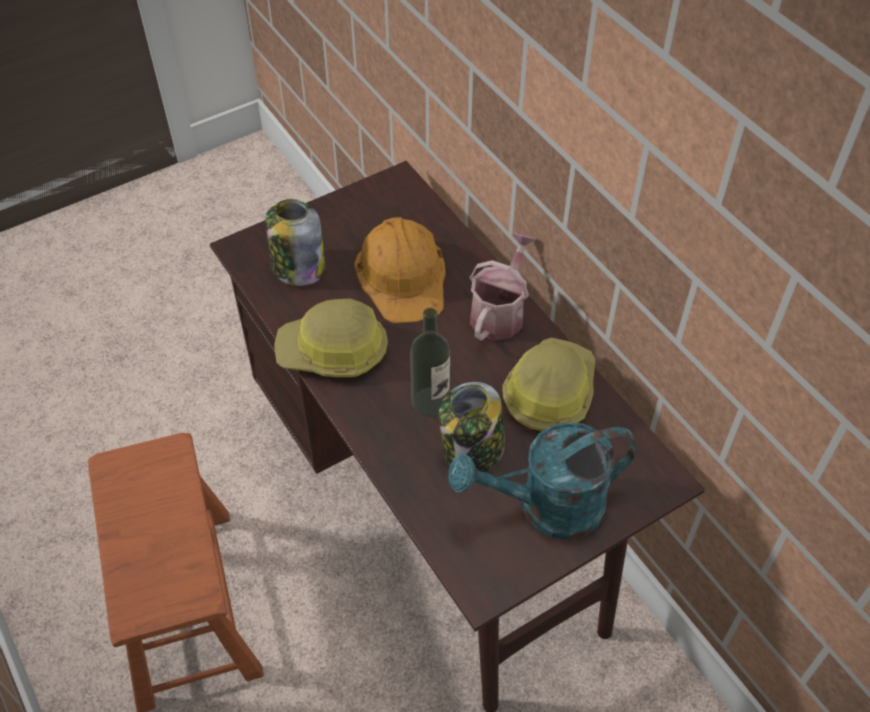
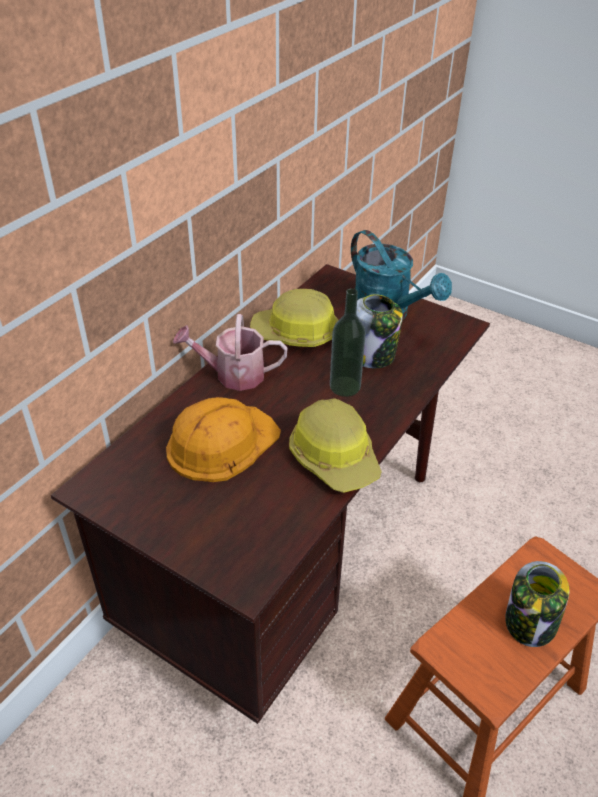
camera: 115 degrees left, 10 degrees down
(297, 267) = (250, 522): jar -> jar (530, 623)

